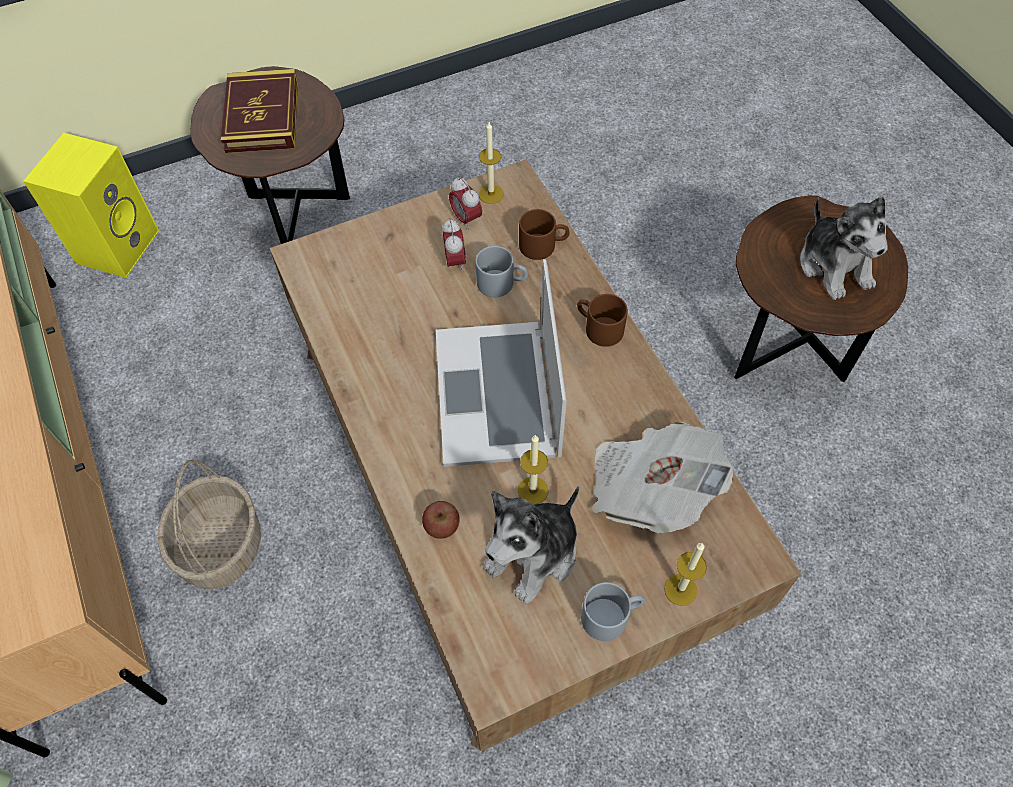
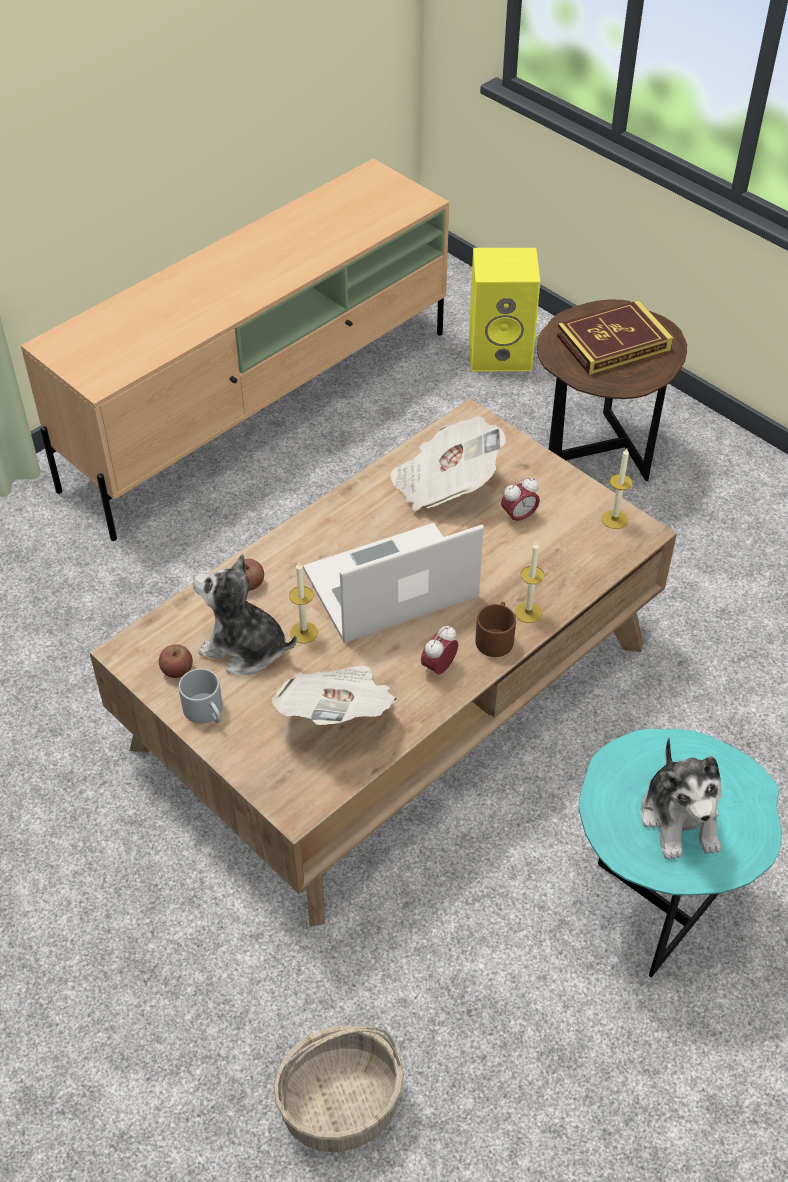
camera: 70 degrees right, 10 degrees down
(221, 546) = (247, 525): basket -> basket (339, 1106)
(382, 306) = (445, 484): none -> newspaper
(466, 219) = (573, 510): alarm clock -> alarm clock (439, 668)
(502, 283) = (512, 555): grey mug -> none
(541, 633) = (177, 670): none -> apple
(543, 245) = (573, 573): brown mug -> none
(680, 589) = (246, 755): candle -> candle (528, 612)
(781, 356) = (652, 905): brown side table -> turquoise side table
(834, 266) = (680, 818): plush toy -> plush toy turned 60 degrees counterclockwise

